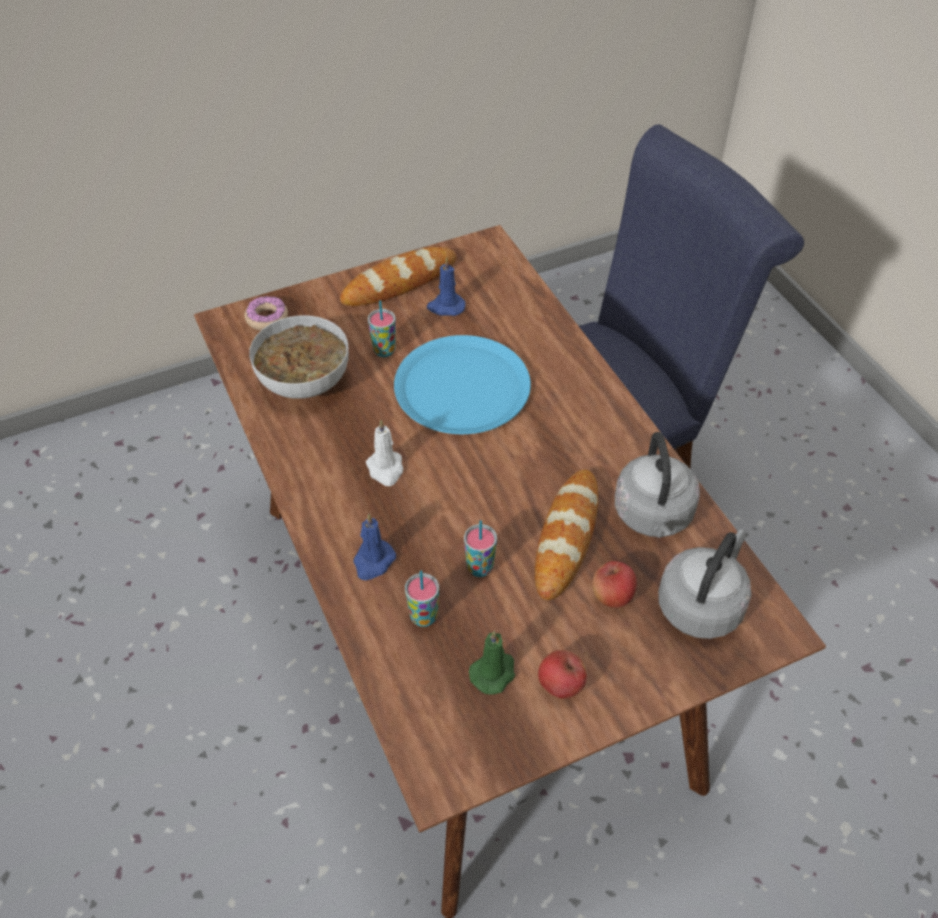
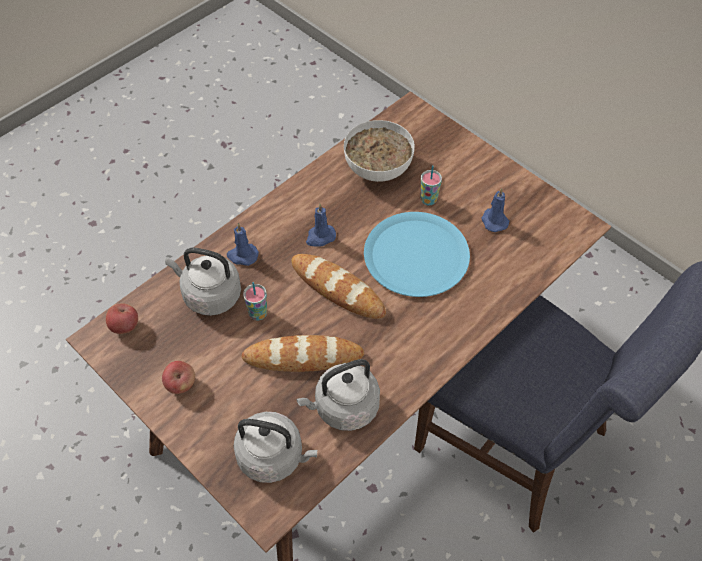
camera: 70 degrees right, 5 degrees up
(267, 318) = (425, 128): donut -> none
(386, 469) = (320, 237): white candle -> blue candle
(399, 282) = (504, 185): bread -> bread (337, 289)
(423, 617) = (209, 295): cup -> grey kettle
(494, 672) = (179, 345): green candle -> none
(612, 596) = (262, 398): apple -> apple (124, 326)

